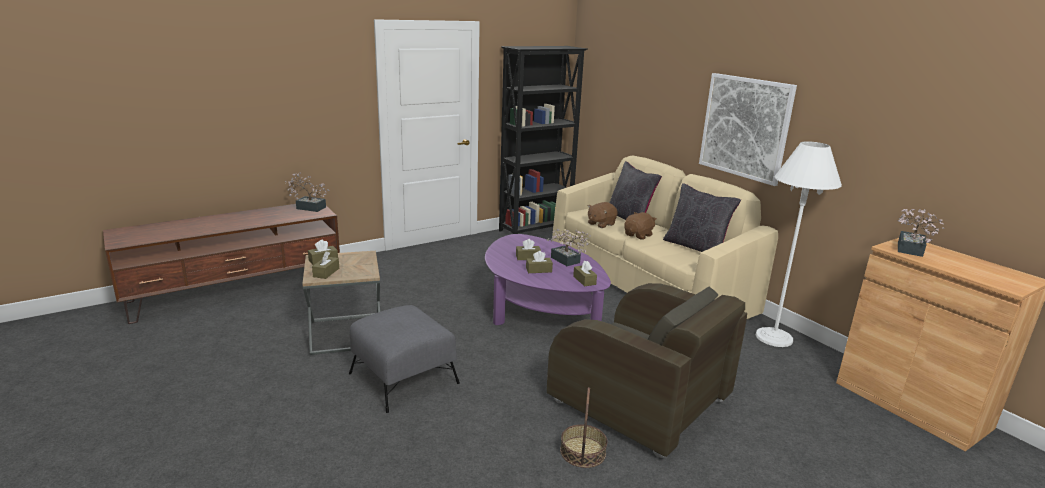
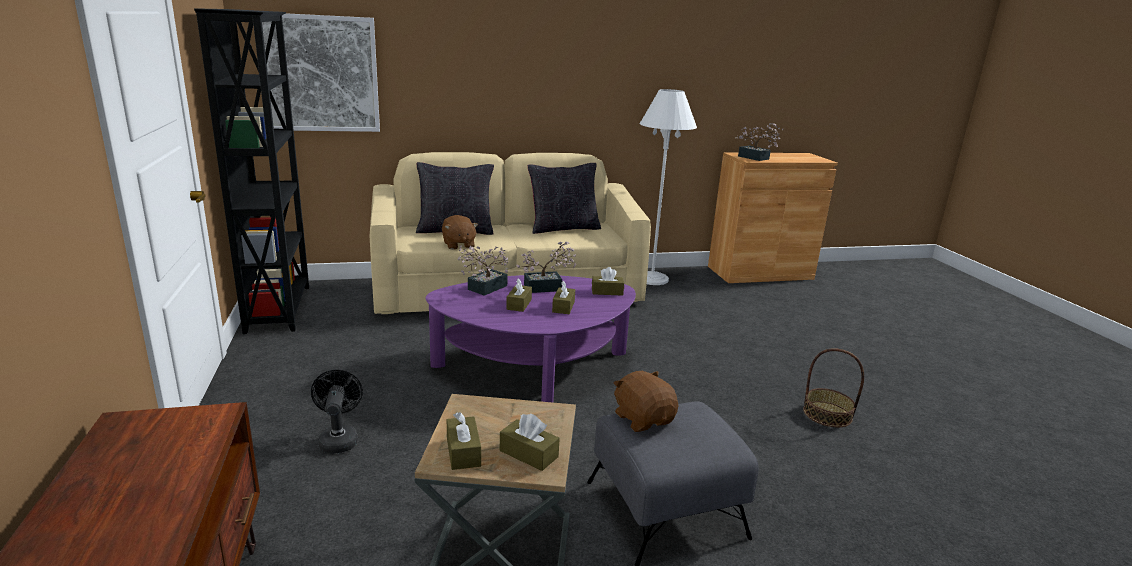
camera: 70 degrees left, 0 degrees up
(308, 207) = (140, 432): potted plant -> potted plant (484, 289)
(418, 277) = (339, 439): none -> black fan
(638, 235) = (512, 238): brown plush toy -> brown plush toy (643, 419)
(640, 401) = (744, 363): brown armchair -> none
(745, 127) = (563, 90): picture -> picture (319, 74)

